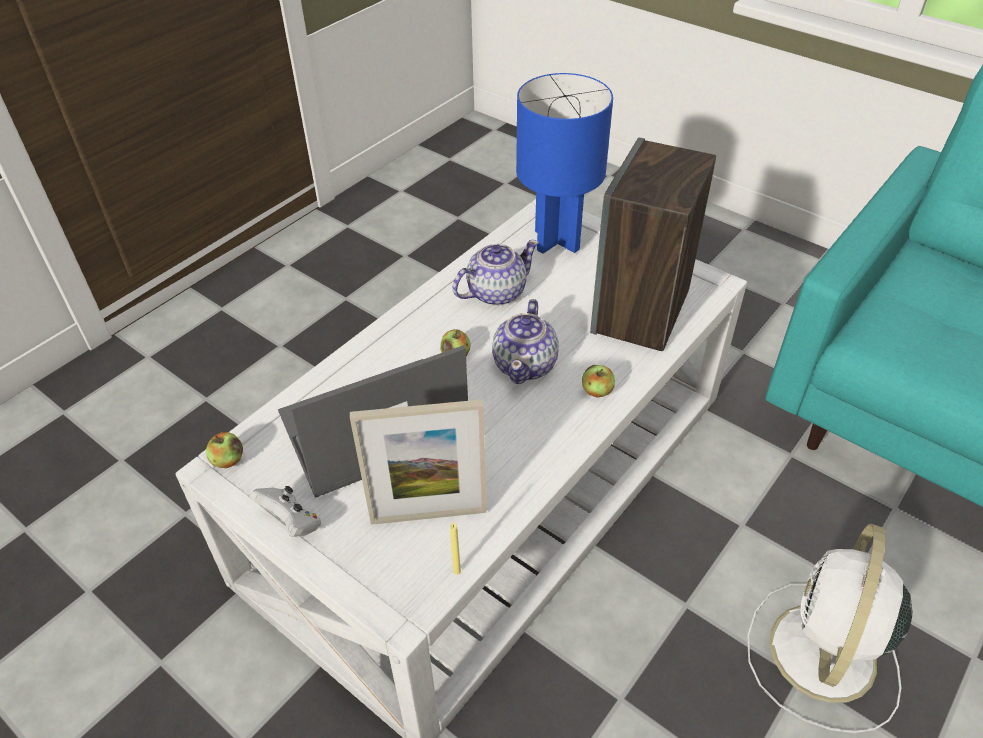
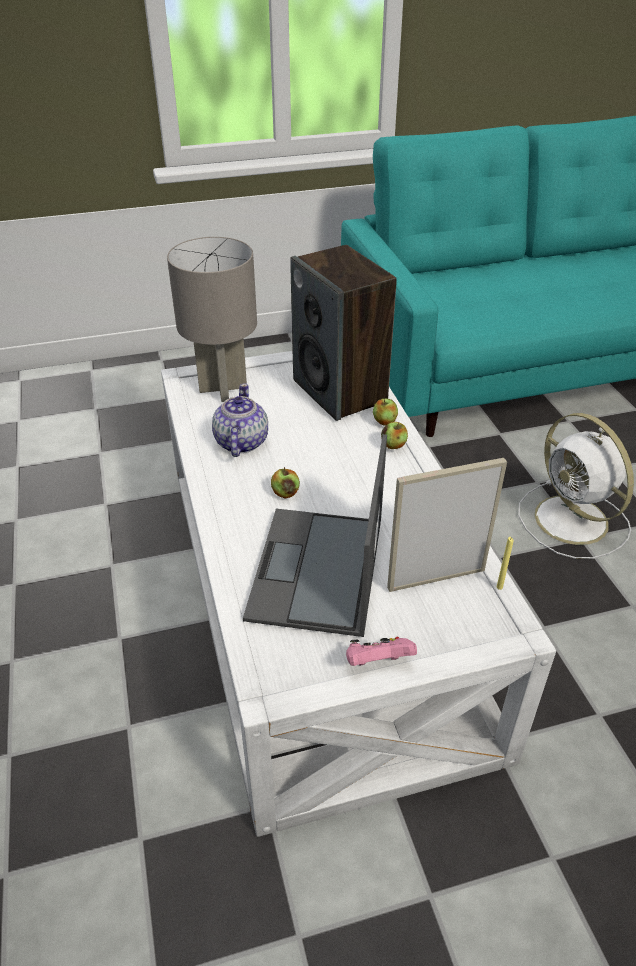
camera: 55 degrees left, 5 degrees down
(228, 460) = (267, 679): apple -> apple (384, 421)
(292, 522) = (377, 663): white game controller -> pink game controller
(428, 515) = (436, 579): picture frame -> picture frame turned 135 degrees counterclockwise
(526, 364) = (333, 464): teapot -> none
(557, 239) = (222, 388): blue table lamp -> grey table lamp

